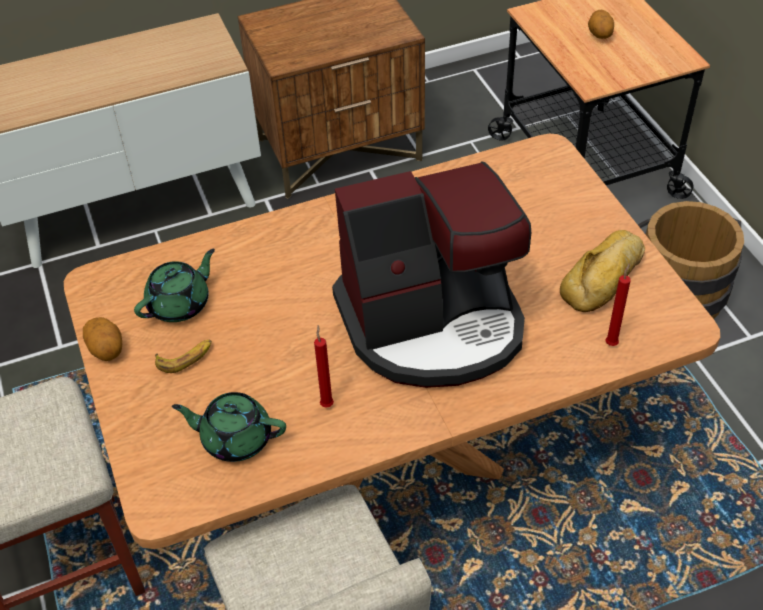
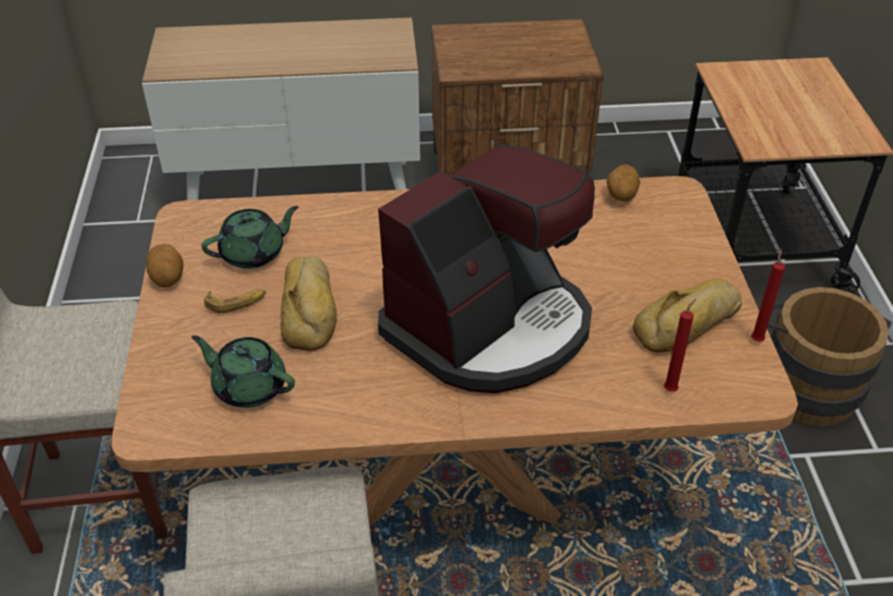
camera: 15 degrees right, 5 degrees down
(260, 347) = (310, 309): none -> bread
(327, 403) = (351, 376): red candle -> red candle (756, 339)
(433, 324) = (490, 327): coffee machine -> coffee machine turned 45 degrees counterclockwise
(599, 35) = (782, 103): potato -> potato (621, 196)

